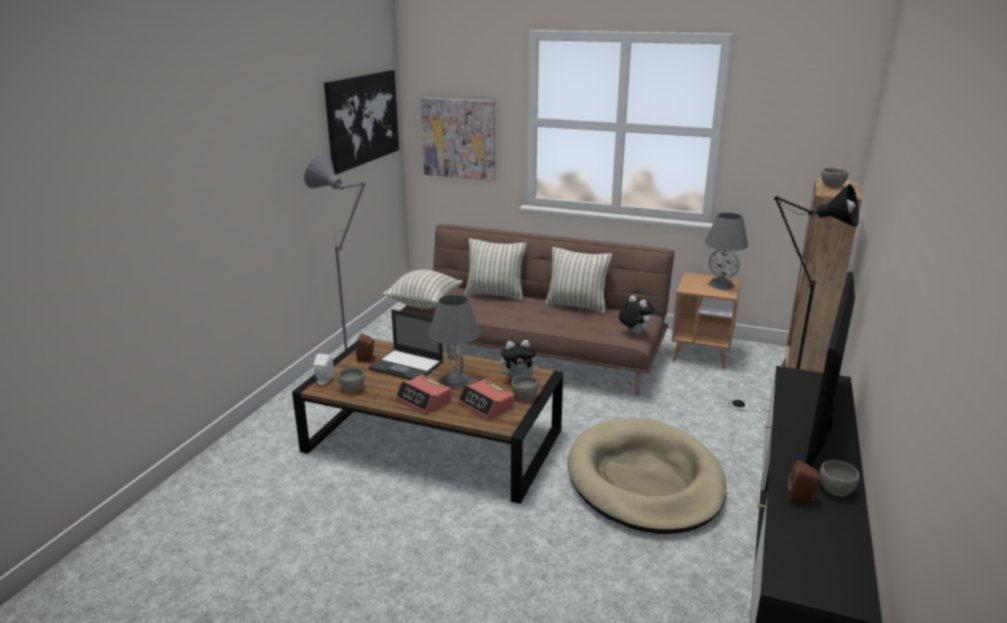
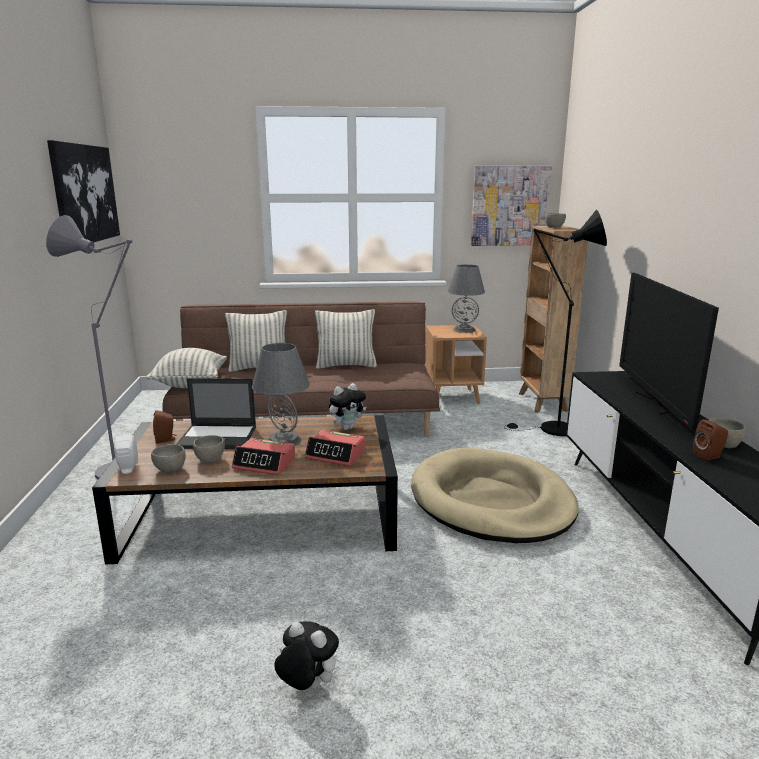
camera: 25 degrees left, 5 degrees down
(459, 138) = (186, 220): picture -> picture (510, 206)
(524, 397) = (366, 441): grey bowl -> grey bowl (209, 460)
(634, 332) = (415, 376): plush toy -> plush toy (307, 686)

